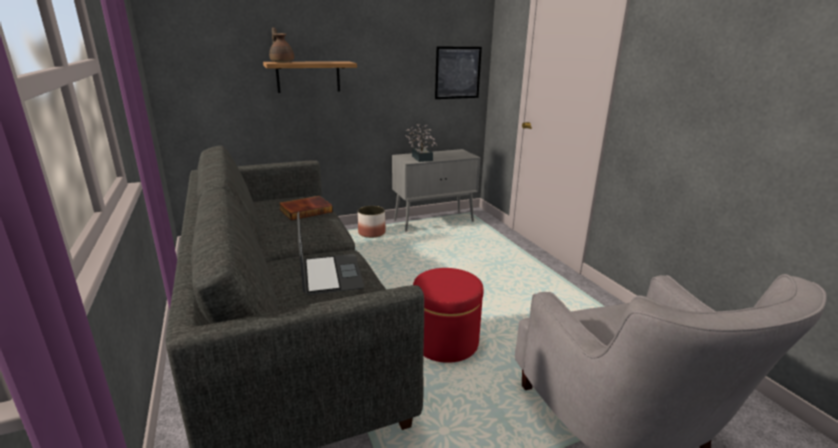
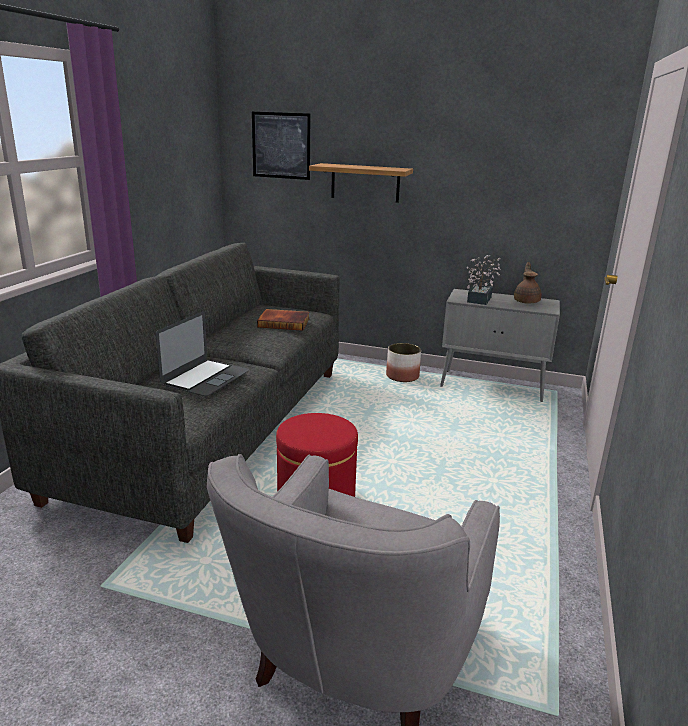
camera: 40 degrees right, 0 degrees up
(282, 62) = (332, 165): brown teapot -> brown teapot (526, 301)
(457, 73) = (564, 194): picture -> picture (281, 145)

